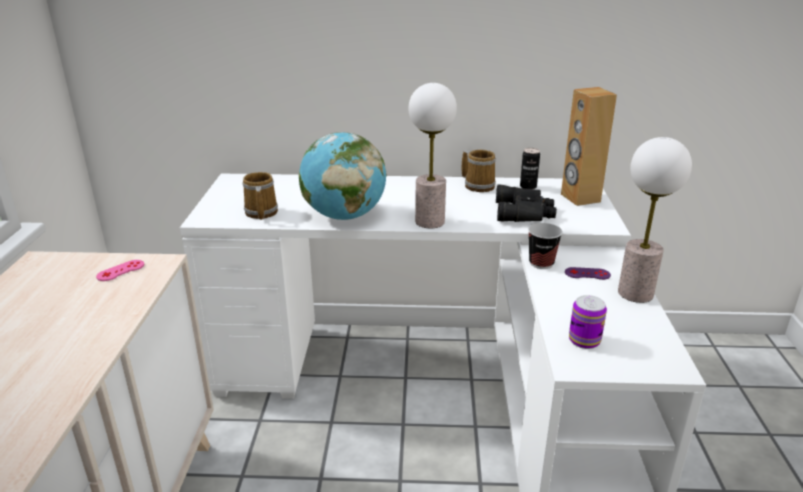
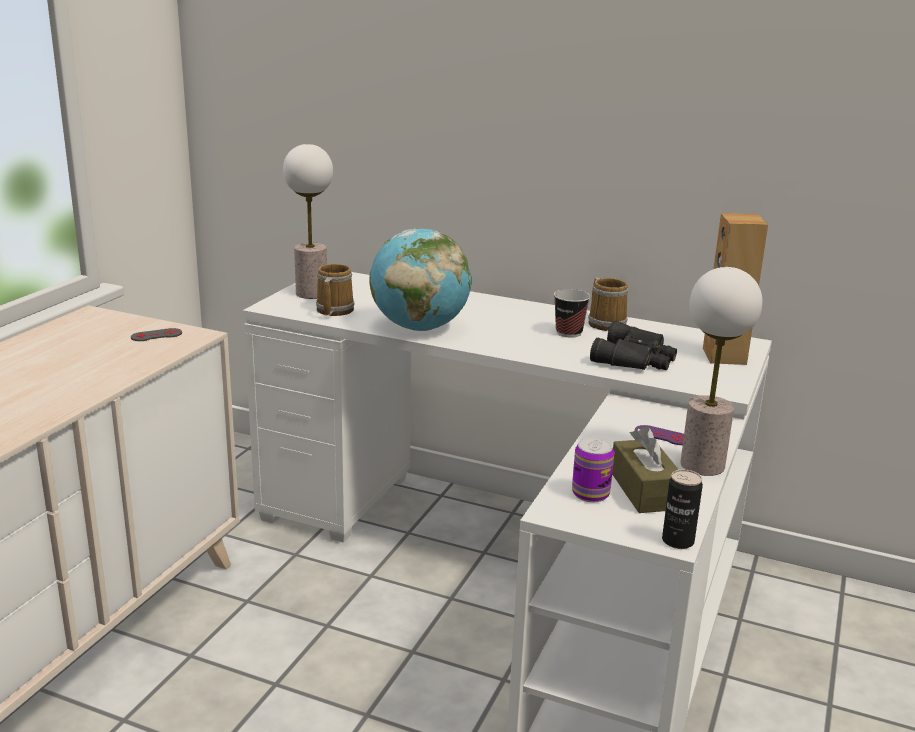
camera: 20 degrees right, 5 degrees down
(120, 270) = (156, 335): pink game controller -> grey game controller
(429, 222) = (510, 349): table lamp -> table lamp (311, 293)
(528, 187) = (668, 334): can -> can (677, 541)
(541, 263) = (615, 415): cup -> cup (569, 333)
(618, 327) = (644, 490): none -> brown tissue box

